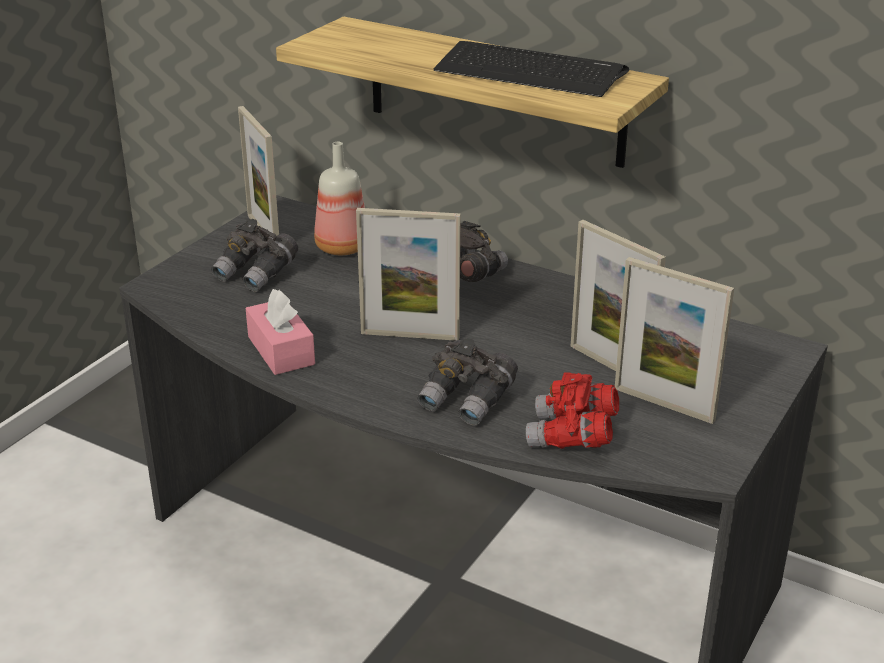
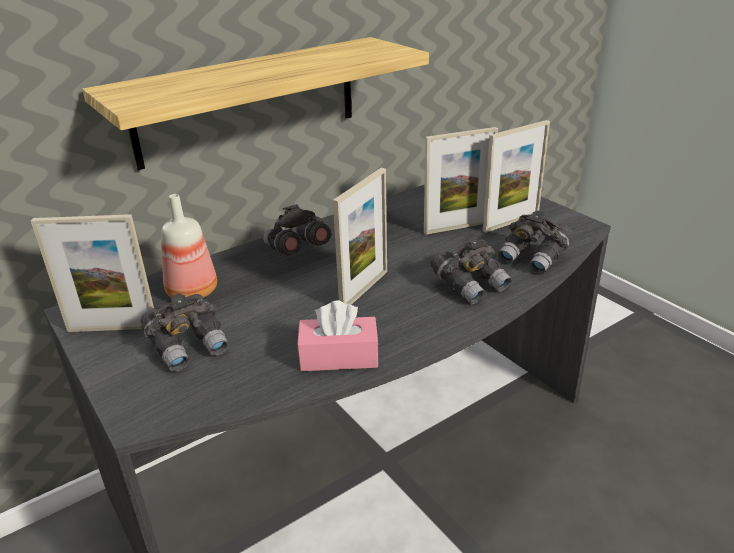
camera: 65 degrees left, 0 degrees up
(529, 72) = (317, 58): keyboard -> none
(572, 437) = (533, 258): red binoculars -> grey binoculars

